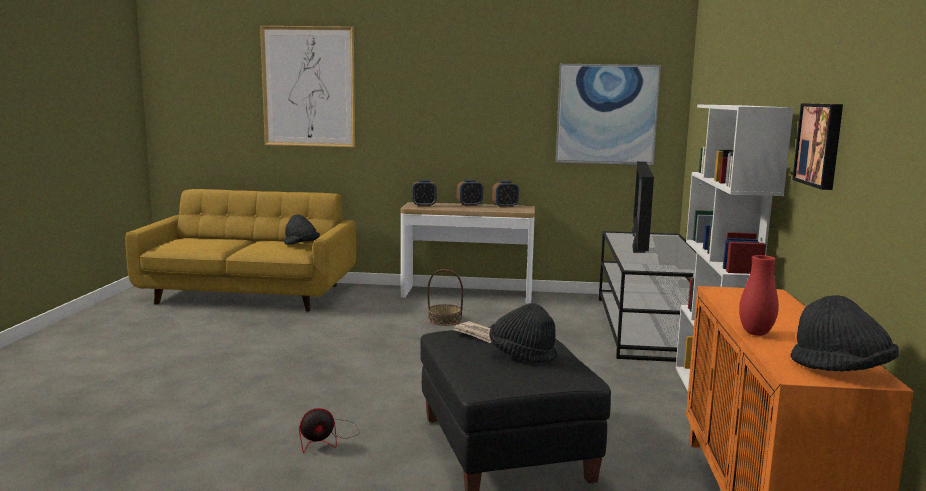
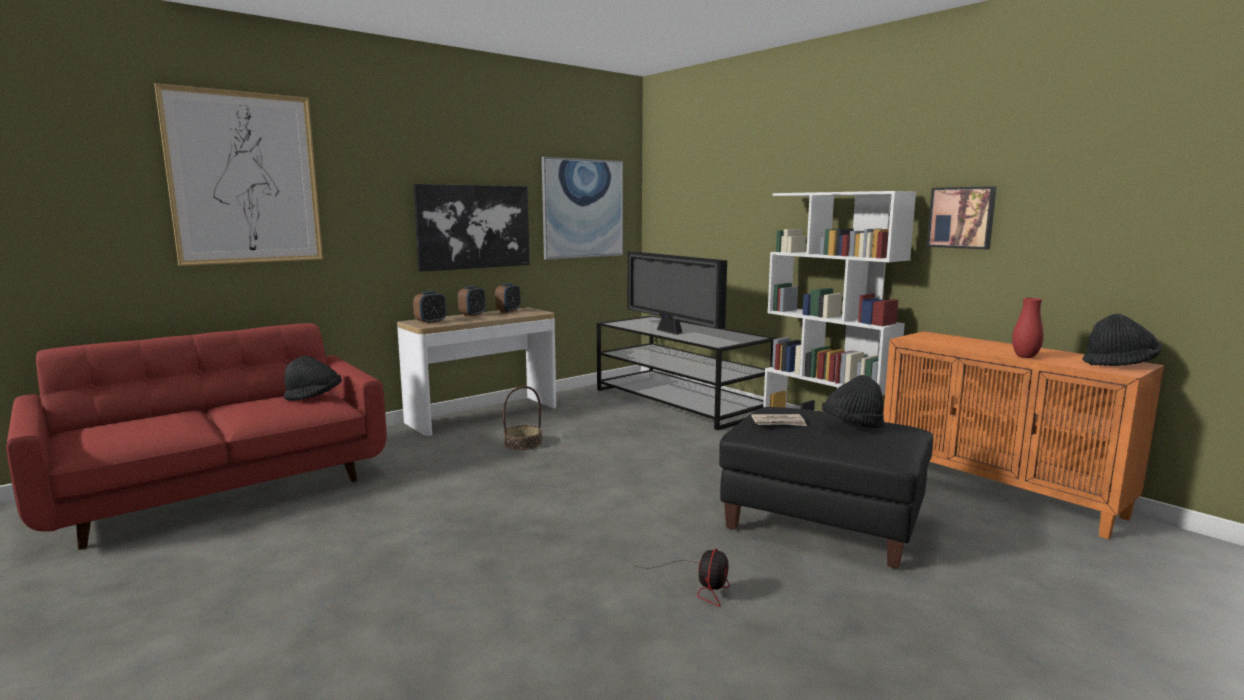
camera: 45 degrees left, 0 degrees up
(250, 294) = (220, 488): yellow sofa -> red sofa
(483, 128) = (474, 227): none -> picture

